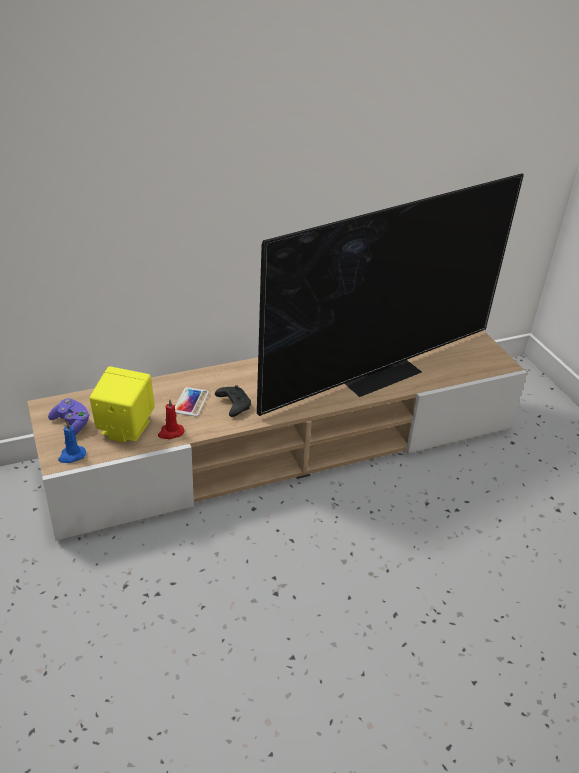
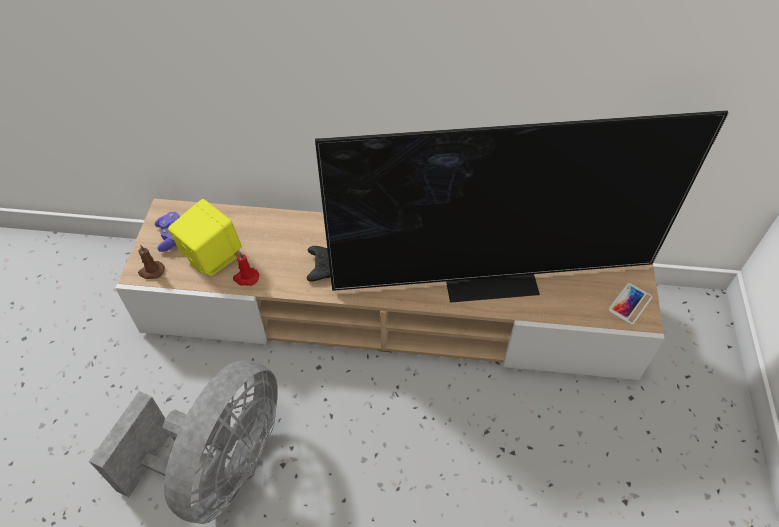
camera: 30 degrees right, 15 degrees up
(71, 456) = (151, 271): blue candle -> brown candle
(191, 402) = (286, 249): phone -> phone (630, 304)
(218, 619) = (219, 467): none -> grey fan

